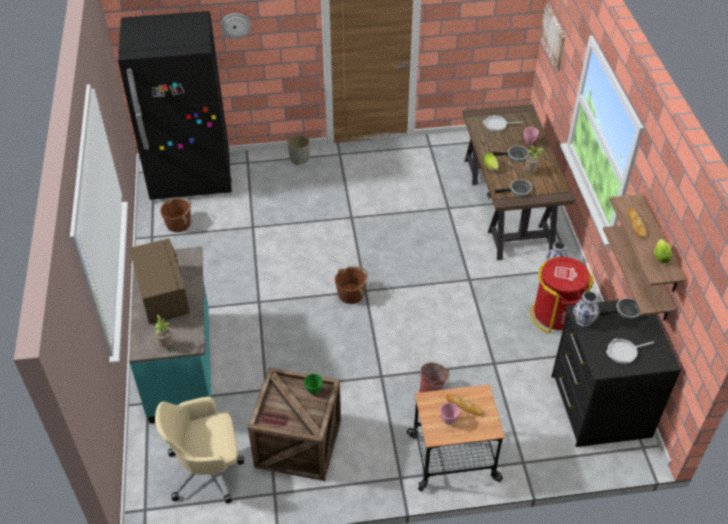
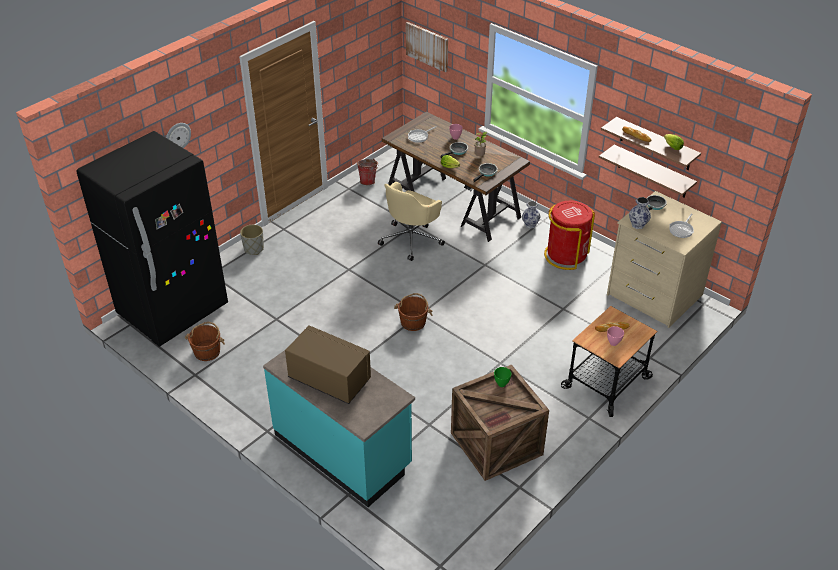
camera: 40 degrees left, 5 degrees down
(166, 344) = (379, 410): potted plant -> none
(208, 470) = (453, 506): beige office chair -> beige office chair (411, 239)
(433, 391) = (545, 350): bucket -> bucket (368, 181)
(598, 406) = (653, 295): black dresser -> beige dresser

